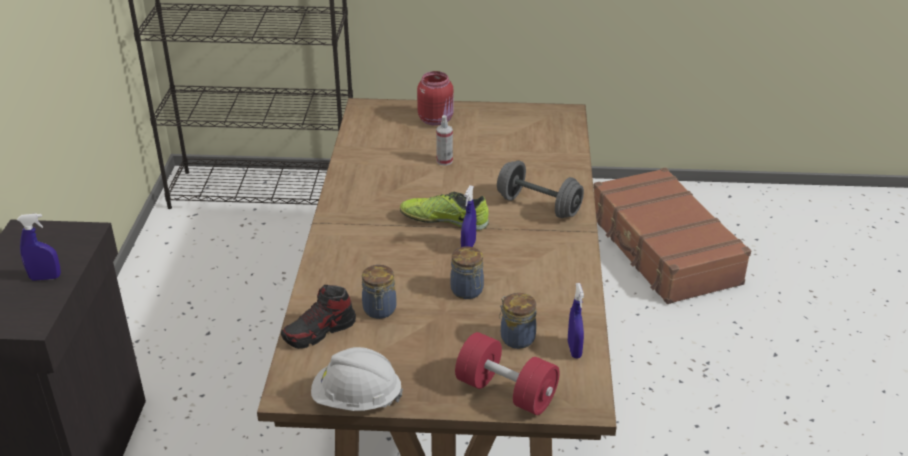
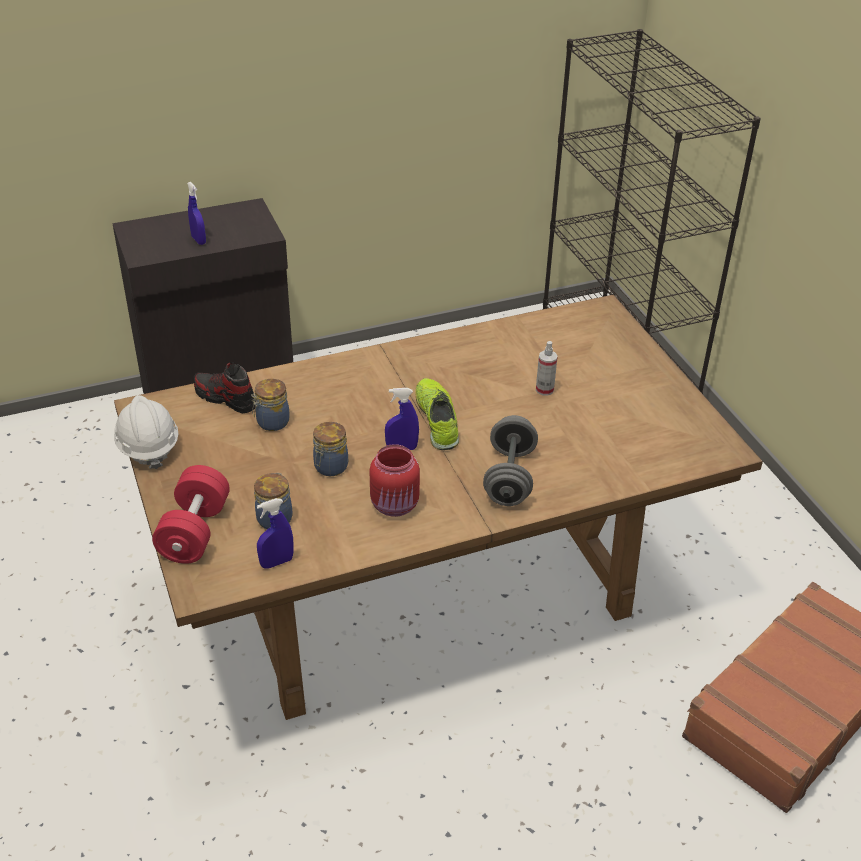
camera: 65 degrees right, 5 degrees up
(436, 120) = (621, 361): red jar -> red jar (395, 506)

